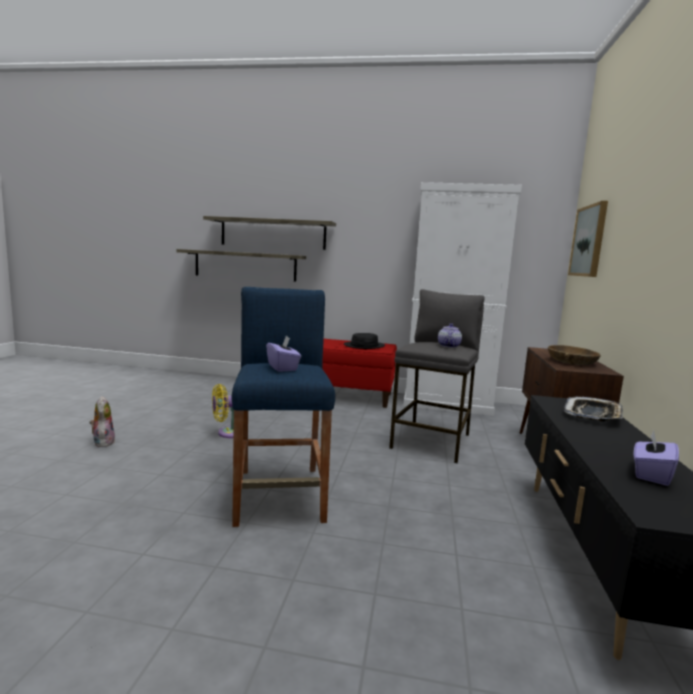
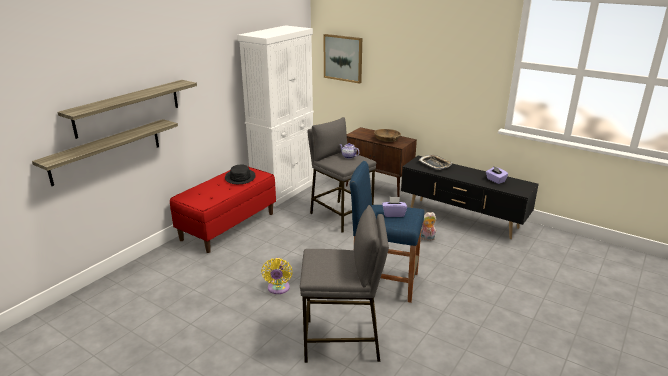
camera: 65 degrees left, 15 degrees up
(102, 442) = (258, 354): plush toy -> plush toy (427, 238)
(123, 484) = (342, 341): none -> grey stool

